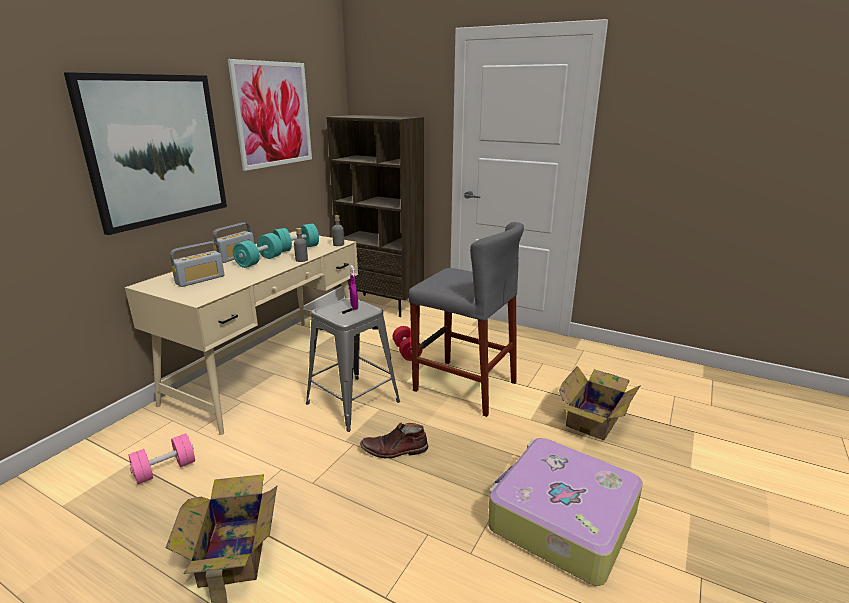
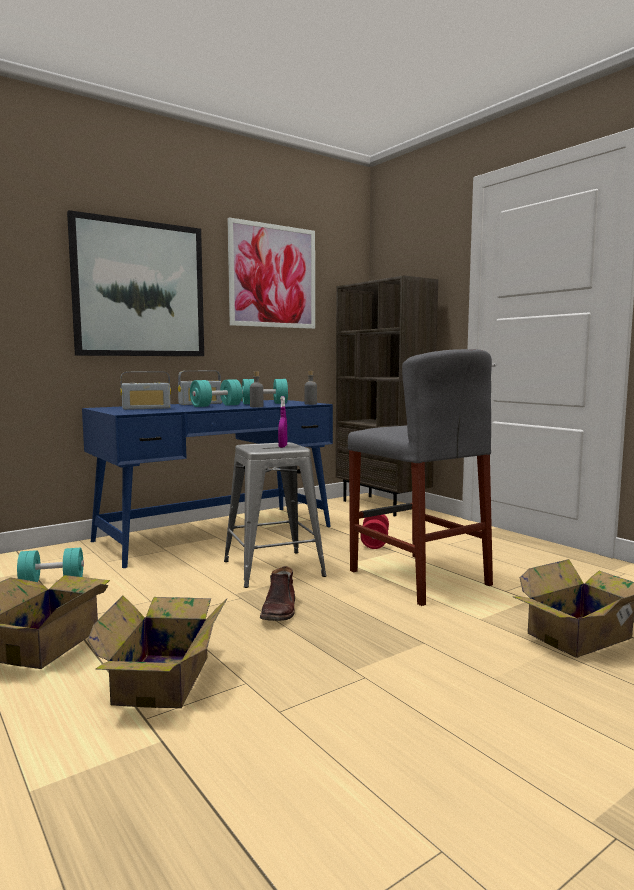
camera: 25 degrees right, 15 degrees down
(165, 470) = (52, 581): pink dumbbell -> turquoise dumbbell
(270, 369) = (216, 533): beige desk -> blue desk
(366, 551) = (165, 677): none -> cardboard box
(394, 450) = (280, 610): brown boot -> brown boot turned 105 degrees counterclockwise
(560, 520) = (432, 714): suitcase -> none

